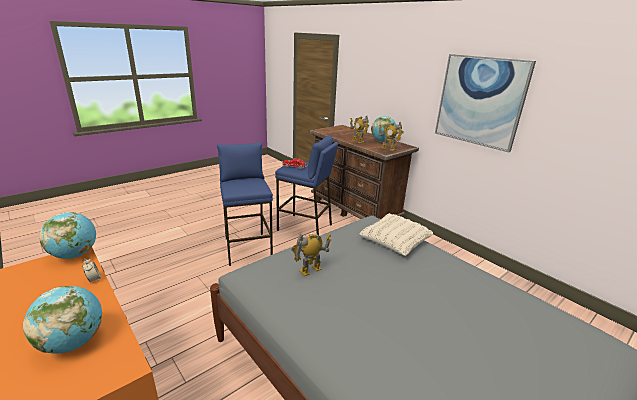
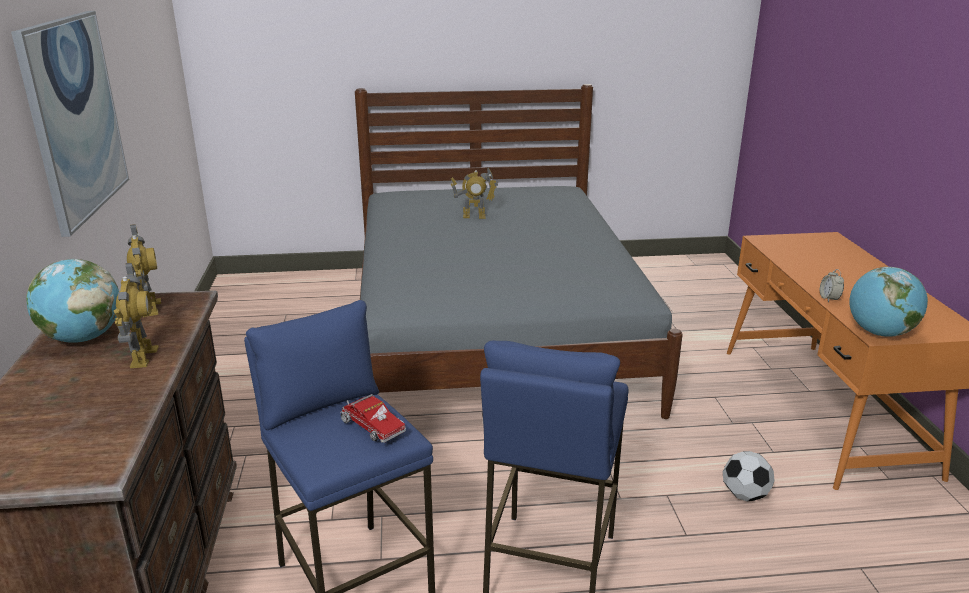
camera: 145 degrees left, 0 degrees up
(73, 342) = (816, 259): globe -> none
(168, 304) = (744, 495): none -> football
(310, 270) = (562, 270): toy robot -> toy robot (474, 216)
(395, 240) = (415, 270): beige pillow -> none

